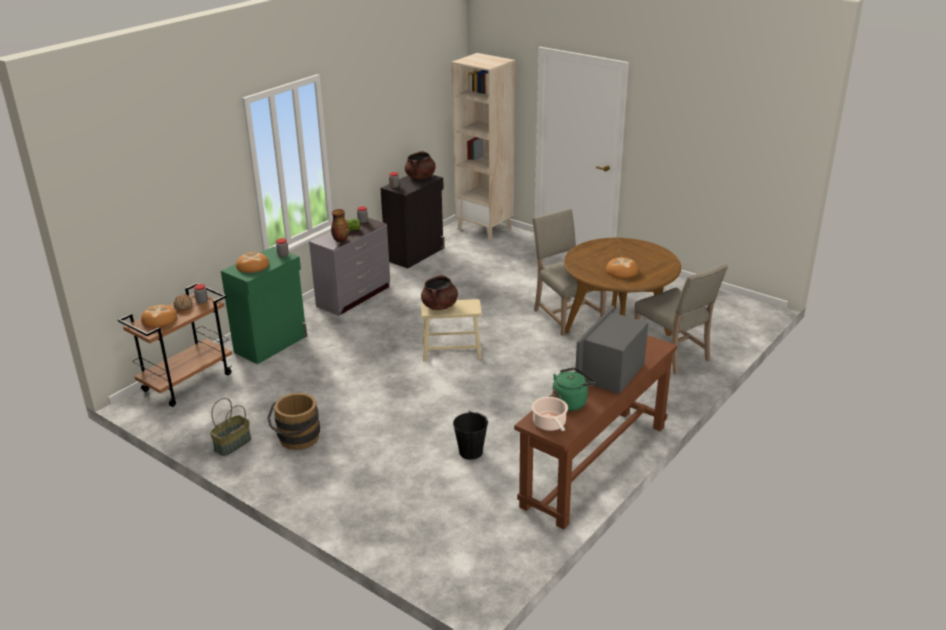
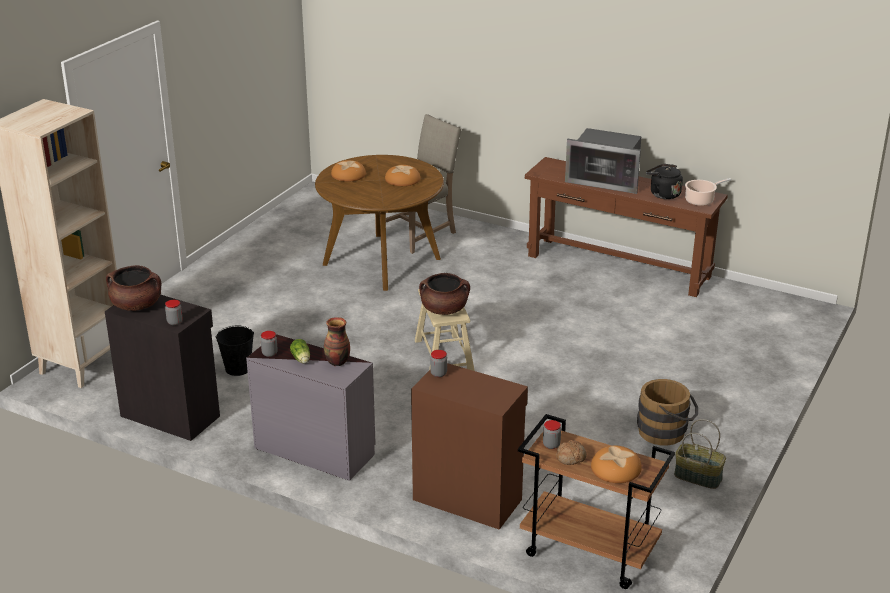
camera: 100 degrees left, 0 degrees up
(253, 266) = (479, 391): bread -> bread (348, 174)
(272, 344) = (467, 498): green cabinet -> brown cabinet
(470, 452) = (631, 326): black bucket -> black bucket (238, 369)
(565, 315) = (346, 291): beige chair -> none
(571, 402) = (663, 194): green kettle -> black kettle

